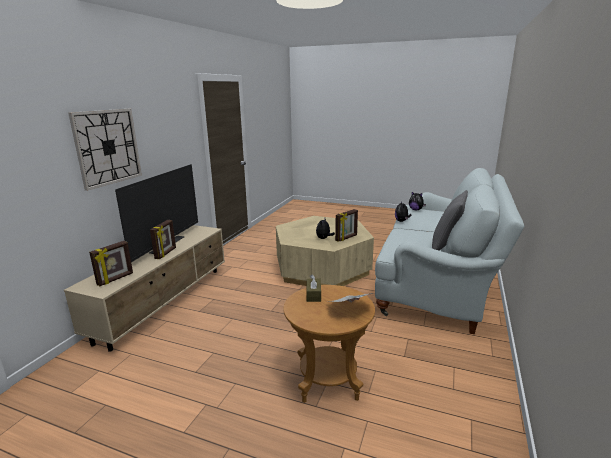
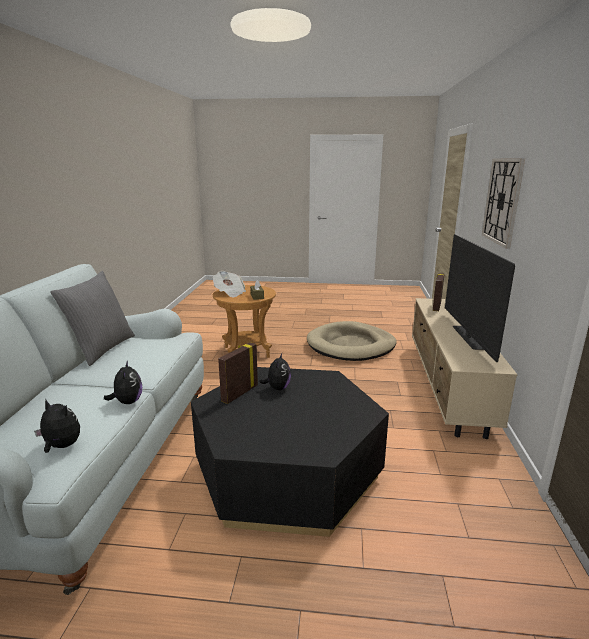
camera: 165 degrees right, 0 degrees up
(166, 253) = (445, 328): picture frame -> none
(182, 372) = (351, 345): none -> beige dog bed
(322, 268) = (287, 471): beige coffee table -> black coffee table

